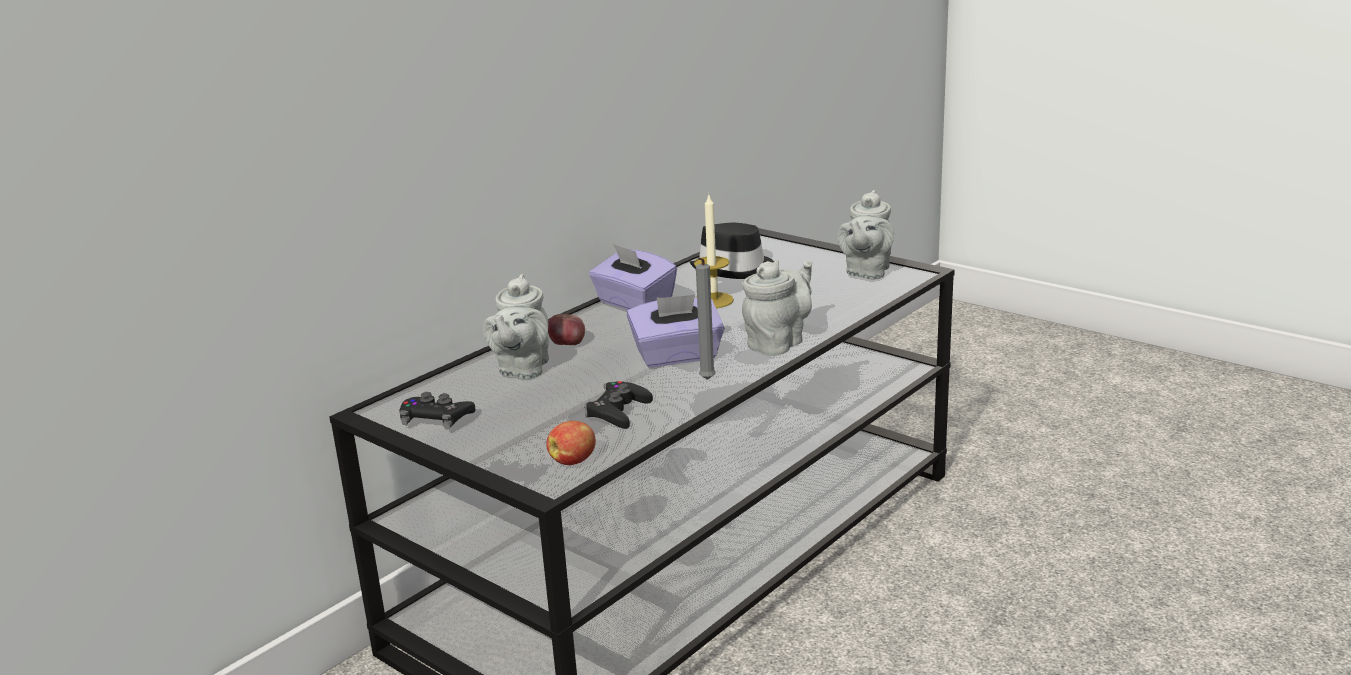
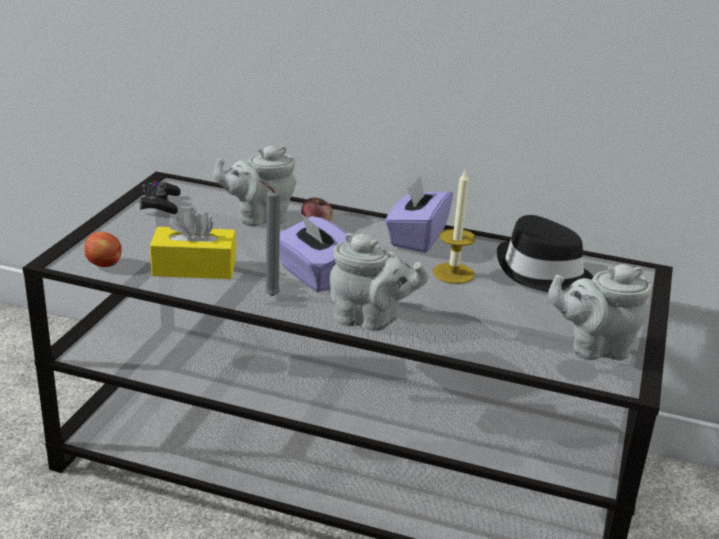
camera: 65 degrees right, 5 degrees up
(618, 412) = (194, 268): black game controller -> yellow tissue box

